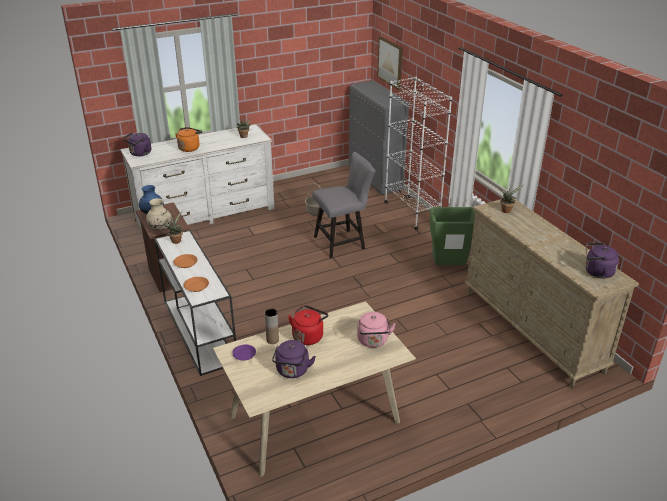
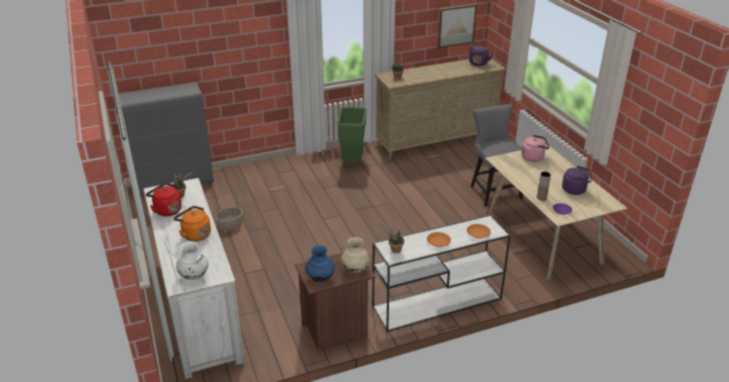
camera: 85 degrees left, 0 degrees up
(139, 154) = (194, 276): purple kettle -> white vase
(308, 336) = (533, 182): red kettle -> red kettle (166, 210)
(343, 242) = (297, 211): grey chair -> grey chair (493, 191)
(390, 62) = (147, 58): picture -> picture (456, 25)
(411, 212) = (254, 170): white bookcase -> none

